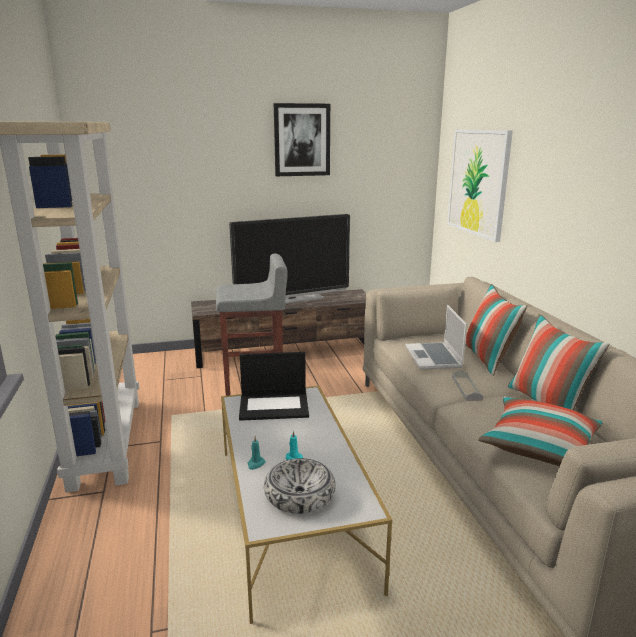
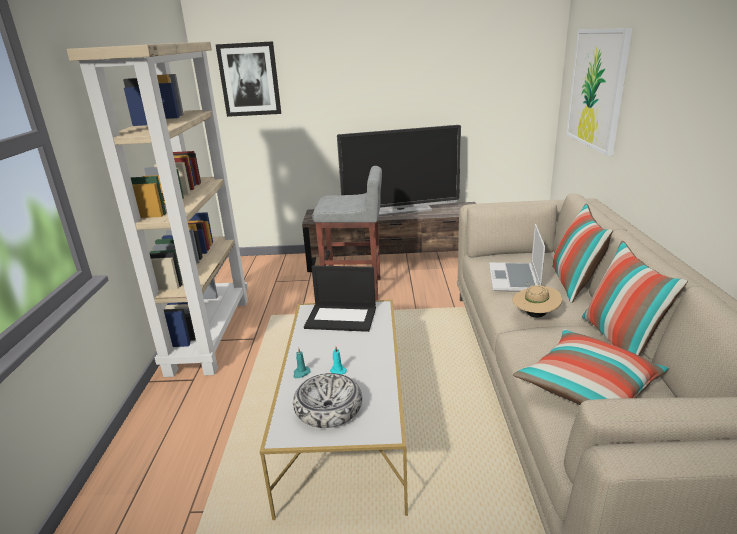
camera: 15 degrees right, 5 degrees up
(302, 140) = (413, 49): picture -> picture (249, 79)
(466, 388) = (535, 315): grey tray -> beige hat

